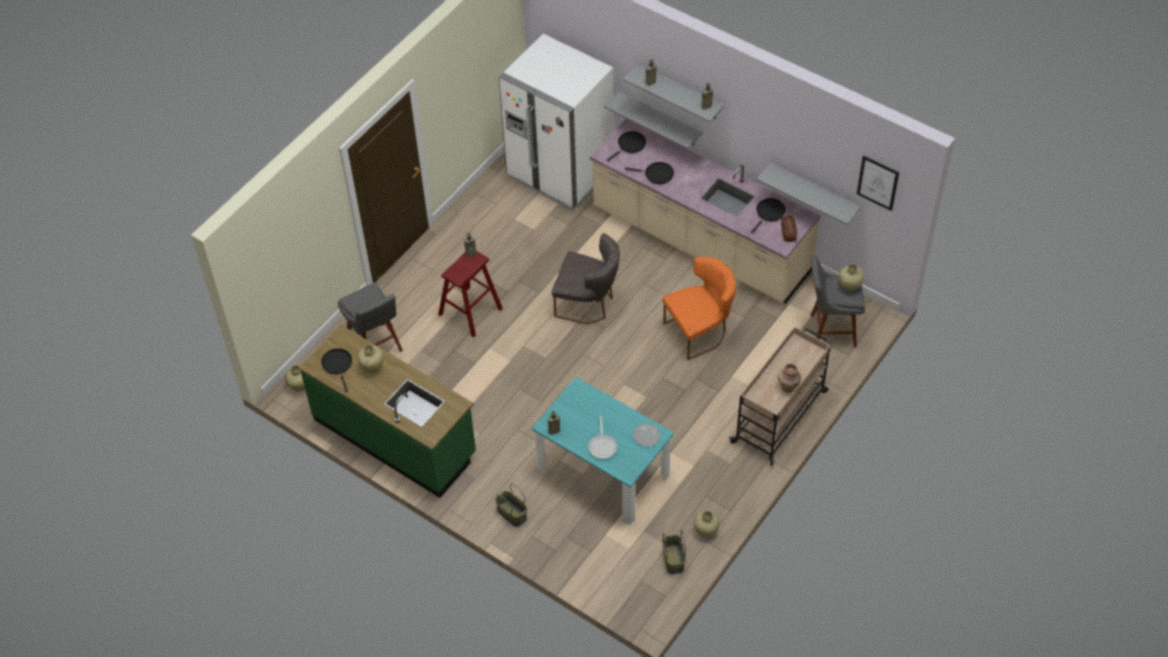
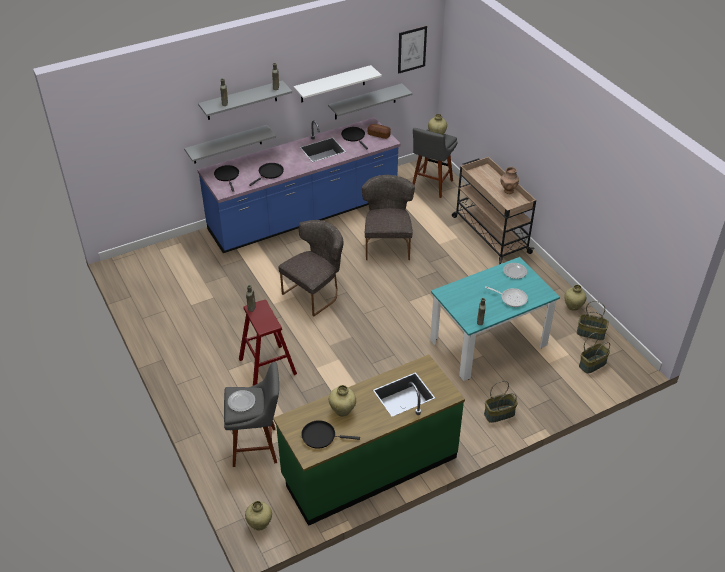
camera: 65 degrees left, 10 degrees down
(362, 300) = (242, 402): none -> plate
(560, 174) = (170, 262): white fridge -> none
(626, 573) = (592, 364): none -> basket
(699, 331) = (387, 245): orange chair -> grey chair
(700, 242) = (304, 215): beige counter -> blue counter
(778, 148) = (333, 84): none -> white shelf

